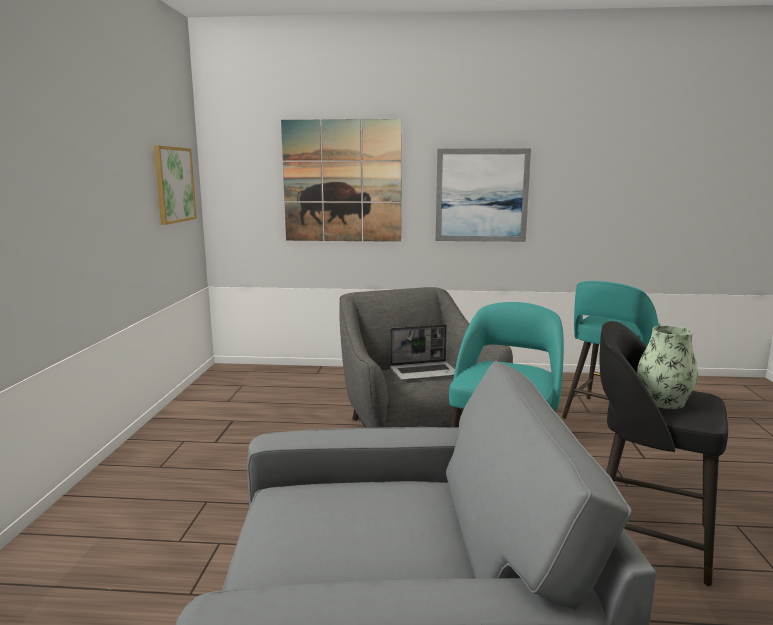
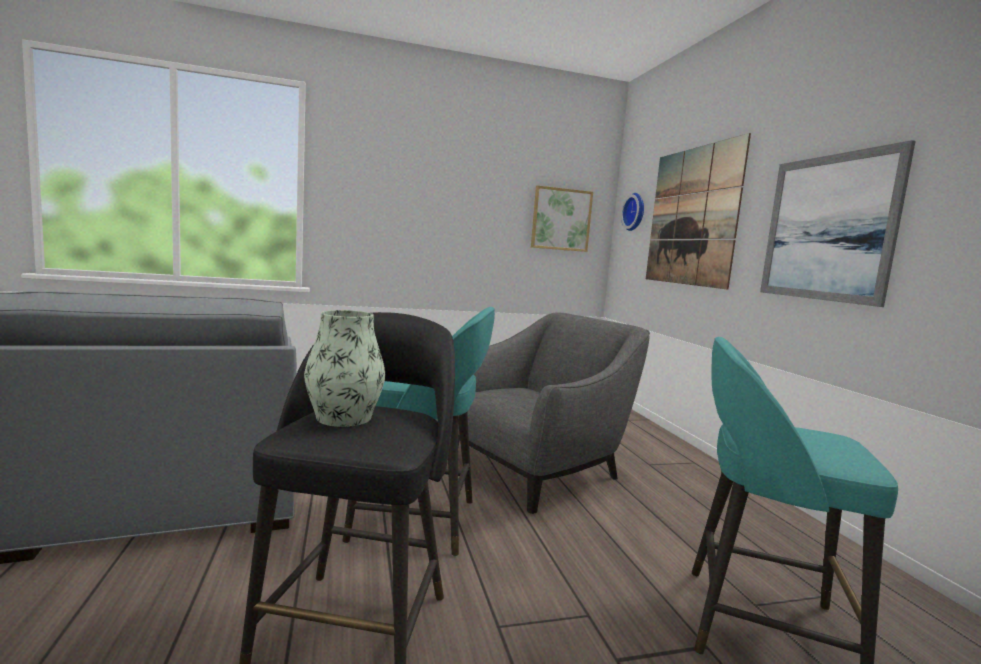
camera: 70 degrees right, 5 degrees down
(246, 172) = (635, 212): none -> wall clock
(424, 372) = (526, 396): laptop -> none

